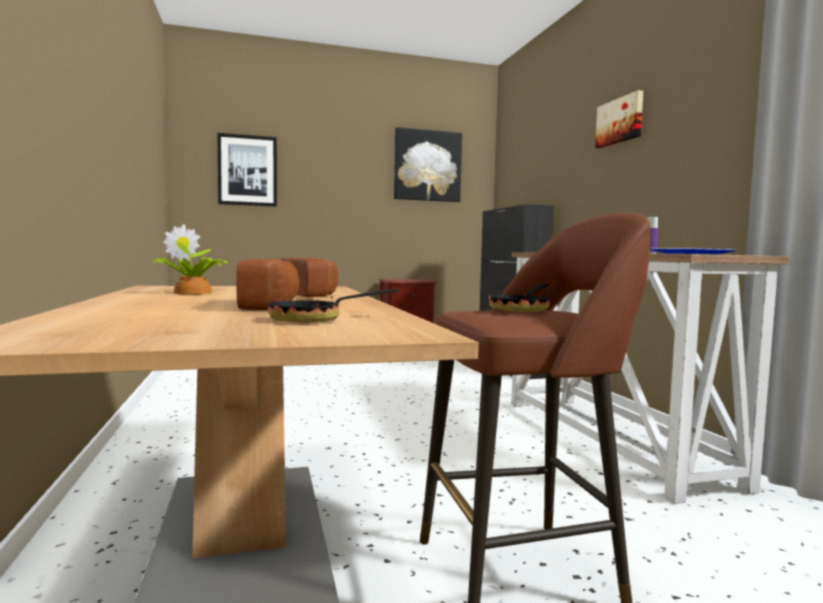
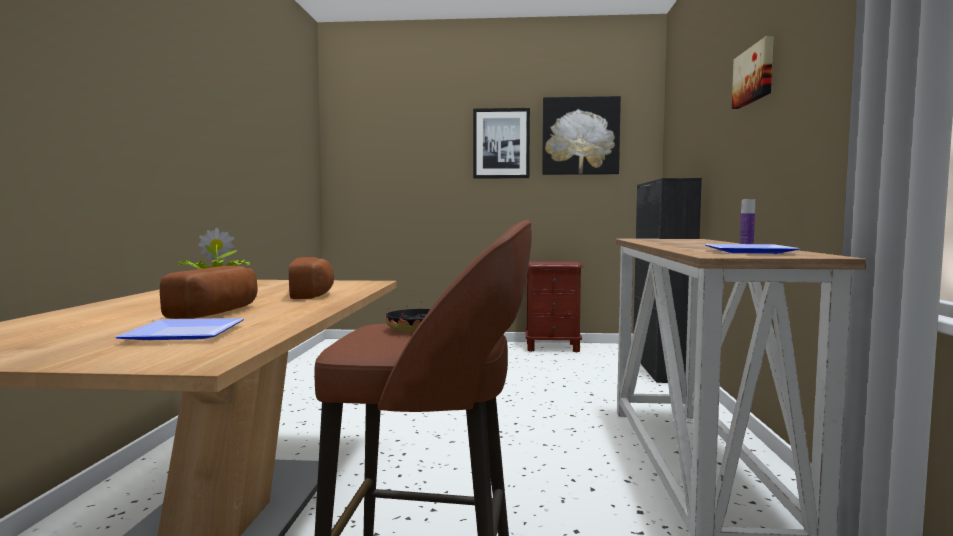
camera: 20 degrees right, 0 degrees up
(247, 170) = (392, 154): picture -> picture (501, 143)
(317, 319) = (187, 334): frying pan -> plate

